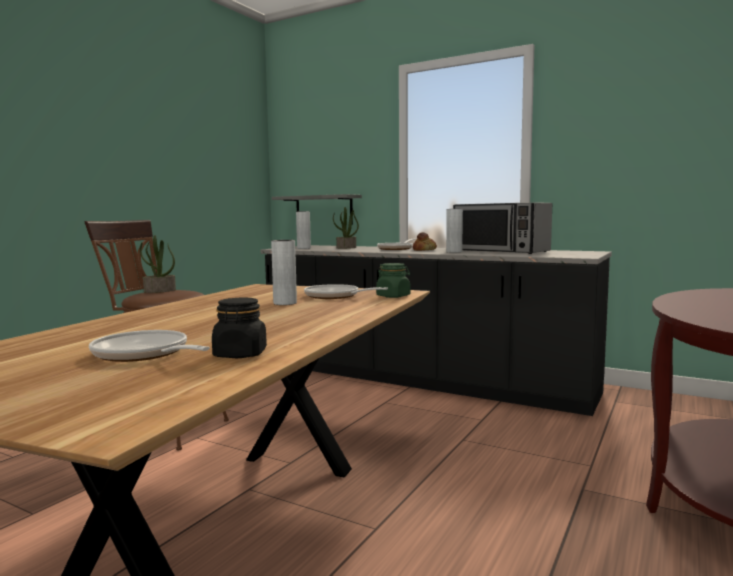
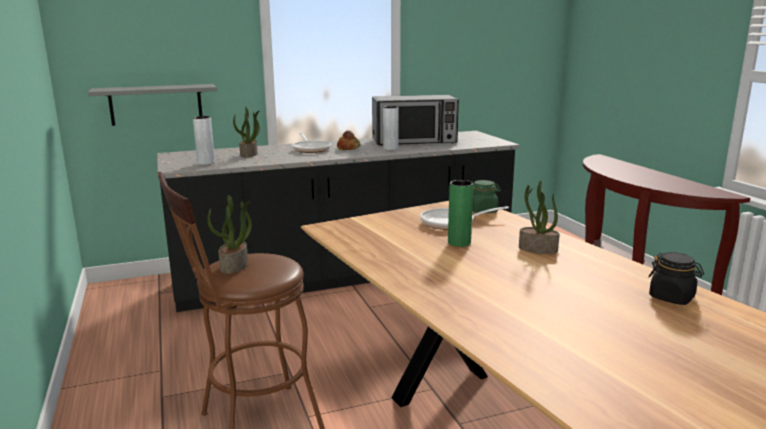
camera: 50 degrees left, 10 degrees up
(144, 354) = (643, 324): frying pan -> none
(285, 303) = (459, 243): grey vase -> green vase
(311, 315) = (537, 249): none -> potted plant

